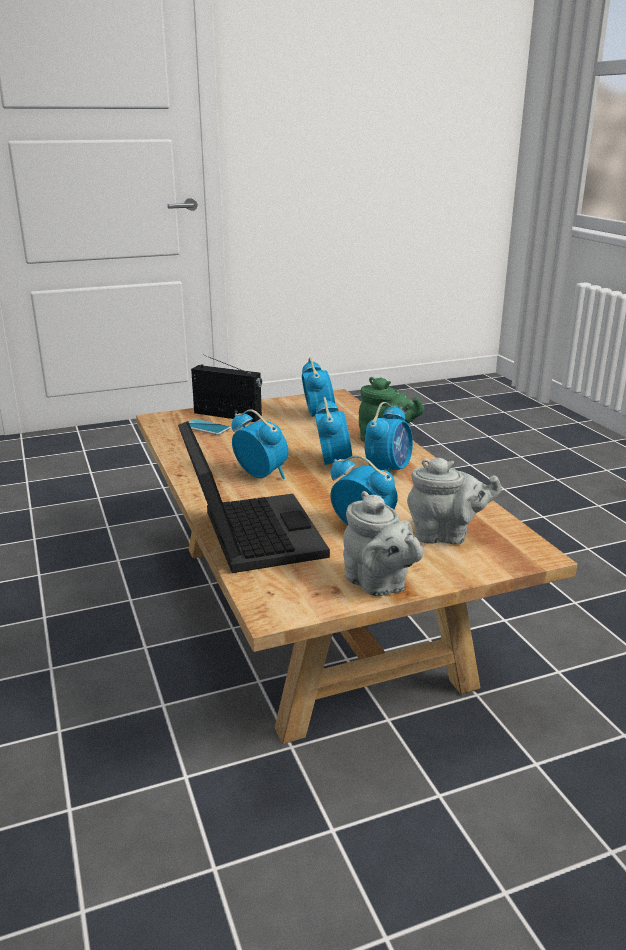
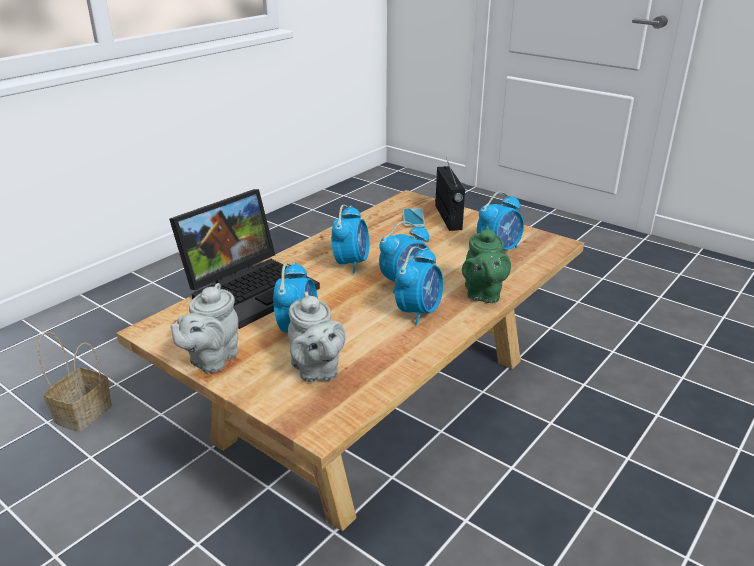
camera: 60 degrees right, 5 degrees up
(103, 859) = (84, 412): none -> basket
(388, 471) = (419, 312): alarm clock -> alarm clock turned 60 degrees counterclockwise

